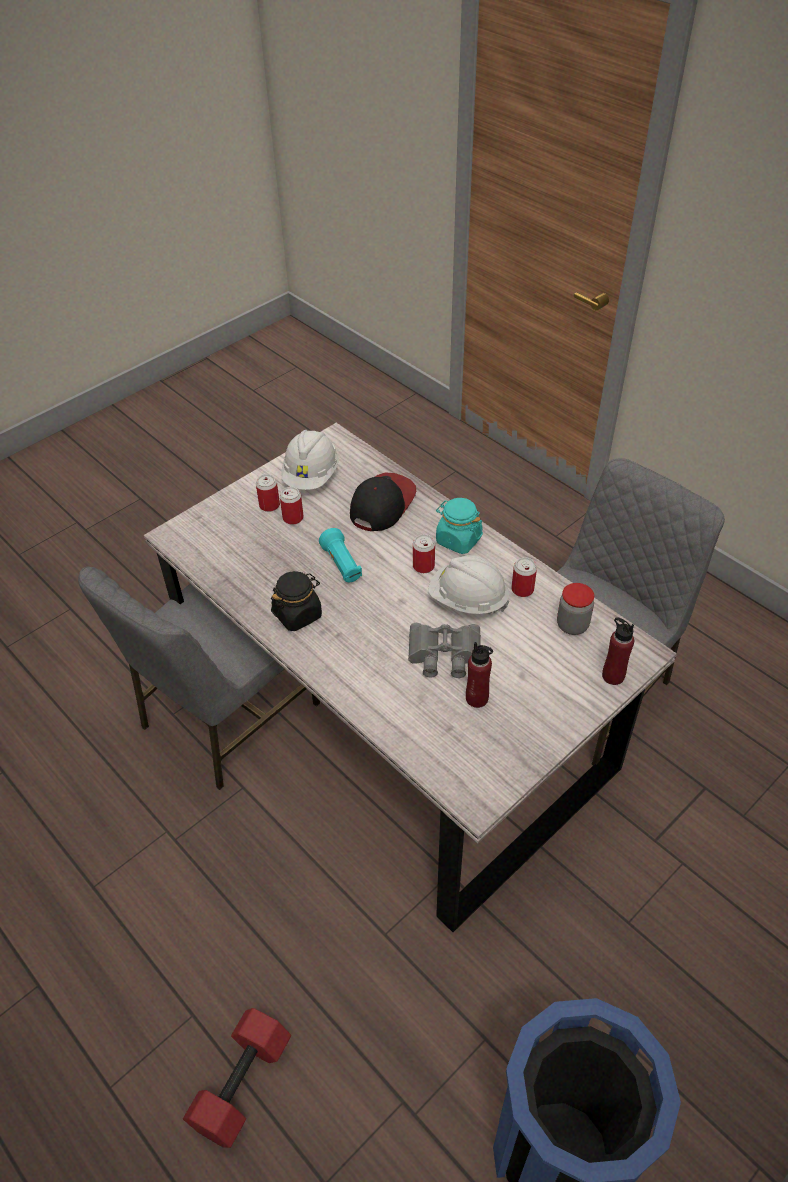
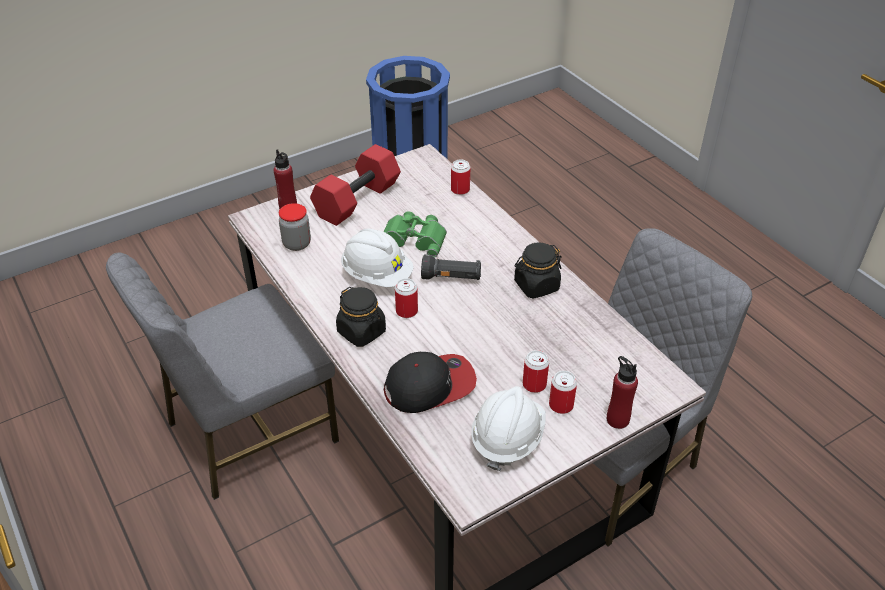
camera: 170 degrees left, 5 degrees down
(242, 1085) = (585, 240): red dumbbell -> red dumbbell (357, 199)
(342, 565) = (487, 324): turquoise flashlight -> none
(382, 504) = (430, 385): cap -> cap turned 150 degrees counterclockwise
(389, 609) = (451, 278): none -> black flashlight
(444, 655) = (414, 238): grey binoculars -> green binoculars
(458, 540) = (362, 332): turquoise jar -> black jar
(477, 698) = (400, 207): red bottle -> red bottle (617, 419)
(522, 589) = (323, 277): can -> can (460, 190)

